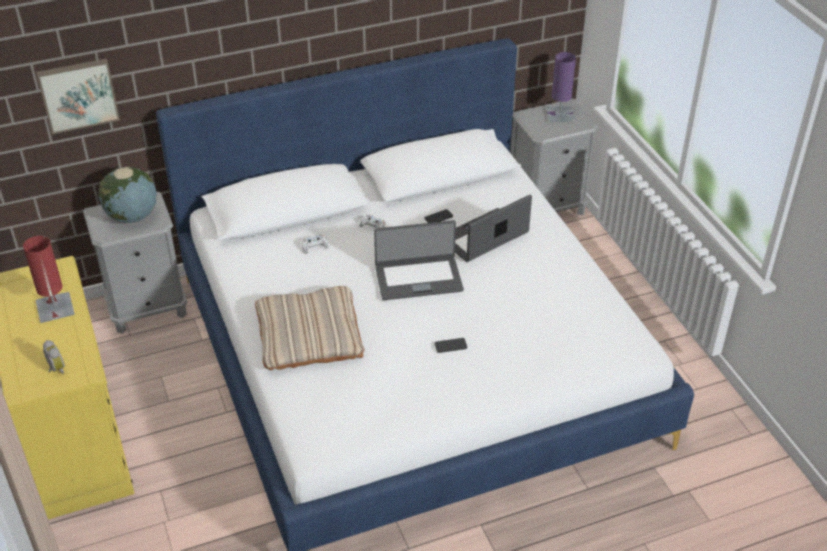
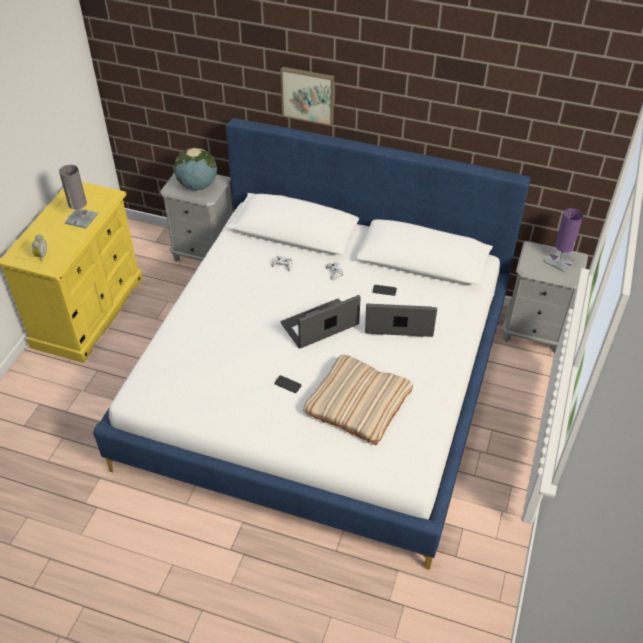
camera: 40 degrees right, 5 degrees up
(55, 308) = (81, 218): red table lamp -> grey table lamp
(78, 94) = (183, 84): picture -> picture (308, 95)
(309, 335) = (213, 321): beige pillow -> beige pillow (358, 403)
(418, 278) = (320, 325): laptop -> laptop turned 120 degrees clockwise

